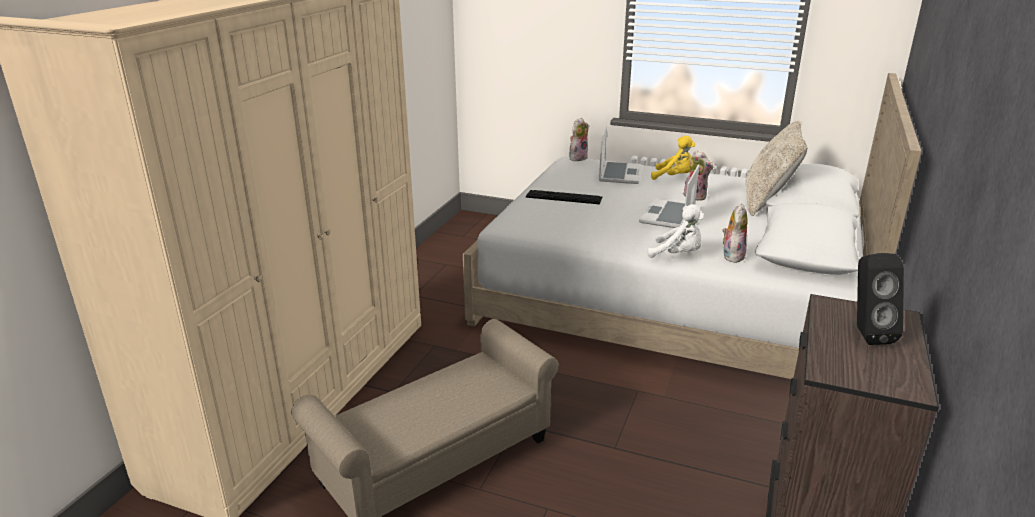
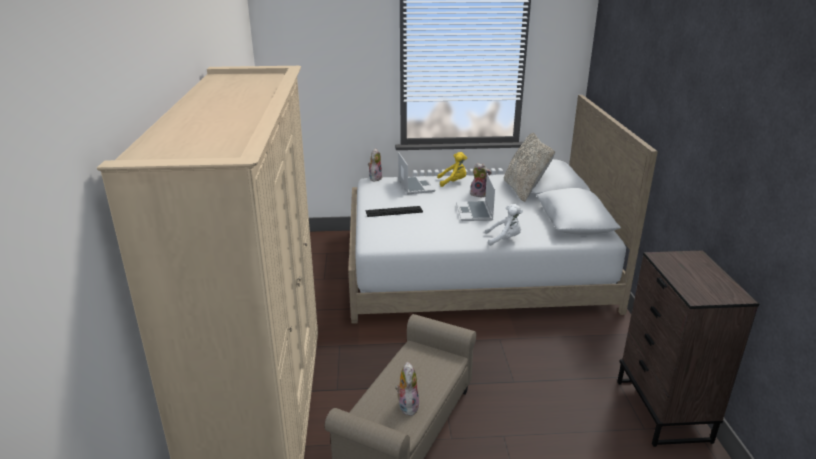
camera: 25 degrees left, 0 degrees up
(732, 255) = (536, 233): plush toy -> plush toy (407, 405)
(865, 334) = (692, 270): black speaker -> none

